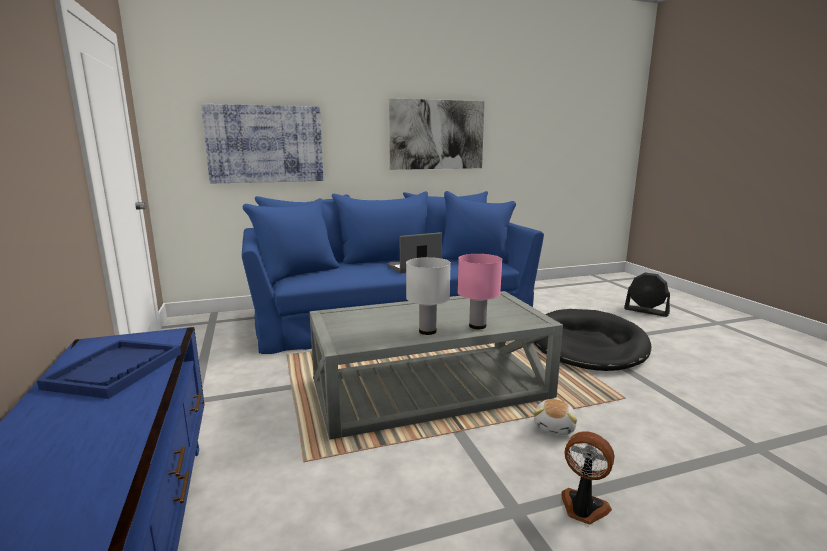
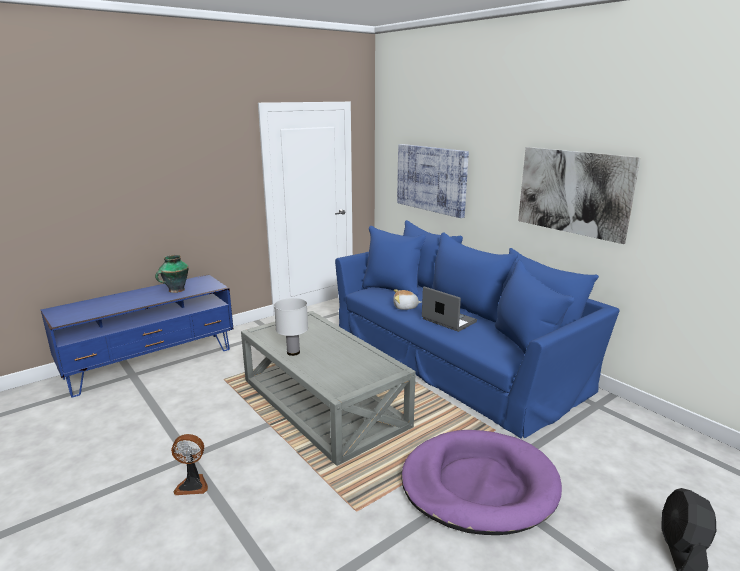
camera: 70 degrees right, 5 degrees up
(115, 370) = (175, 290): blue tray -> vase
(478, 326) = (311, 368): pink table lamp -> none
(555, 427) = (288, 468): plush toy -> plush toy (405, 307)
(583, 508) = (192, 484): fan -> fan turned 75 degrees clockwise
(587, 345) = (478, 485): black dog bed -> purple dog bed

